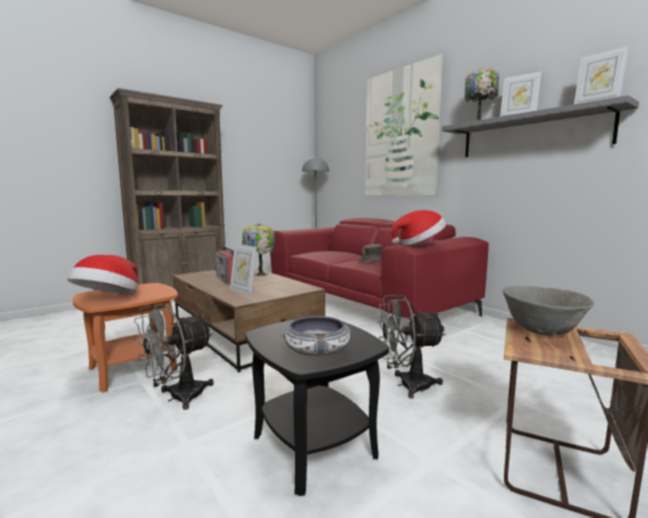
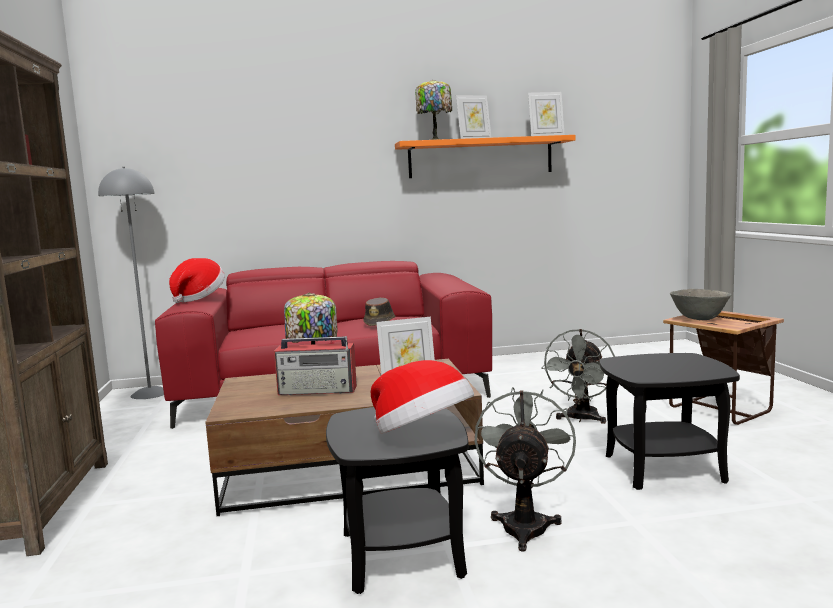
camera: 60 degrees left, 0 degrees up
(133, 369) = (401, 554): orange side table -> black side table
(178, 398) = (525, 523): grey fan -> grey fan turned 150 degrees counterclockwise
(317, 351) = (695, 367): bowl -> none
(401, 133) = (303, 140): picture -> none
(419, 244) = (465, 285): hat -> hat (198, 298)
(531, 134) = (480, 157): grey shelf -> orange shelf

